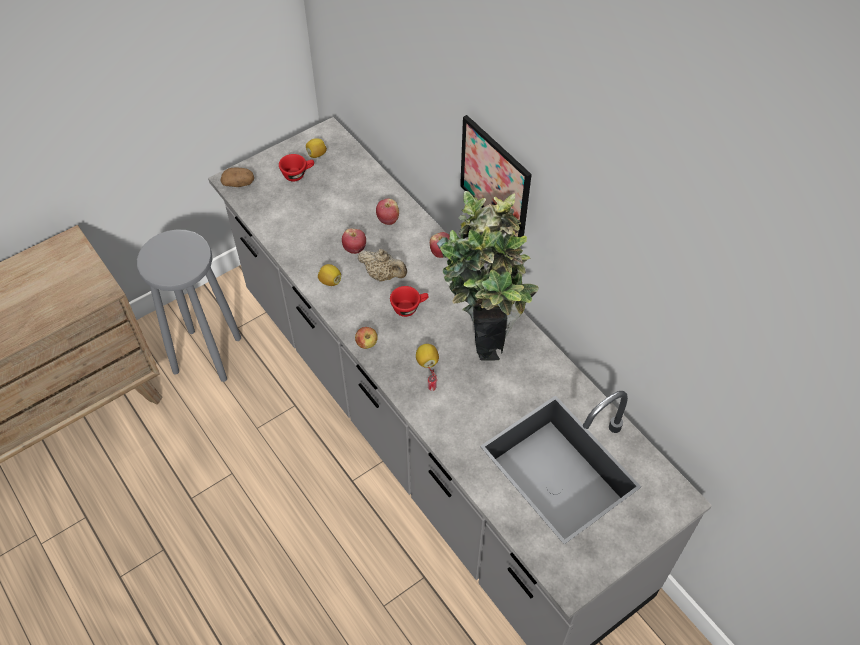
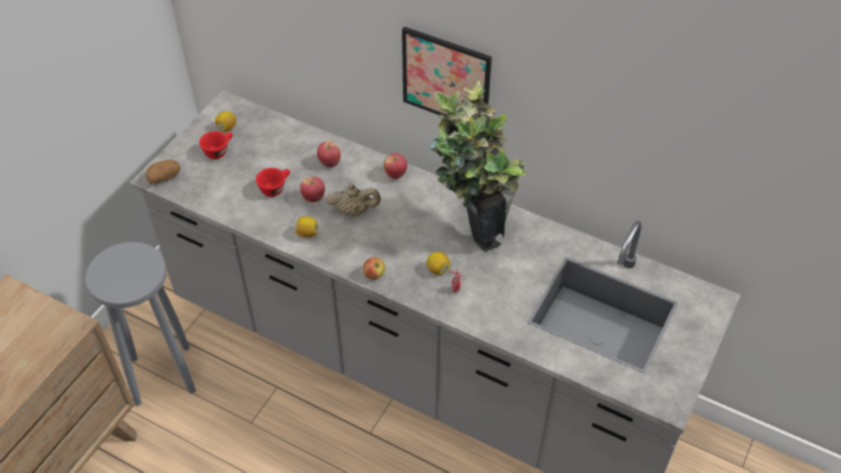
camera: 25 degrees left, 5 degrees down
(409, 307) = (394, 230): red cup -> red cup (275, 188)

